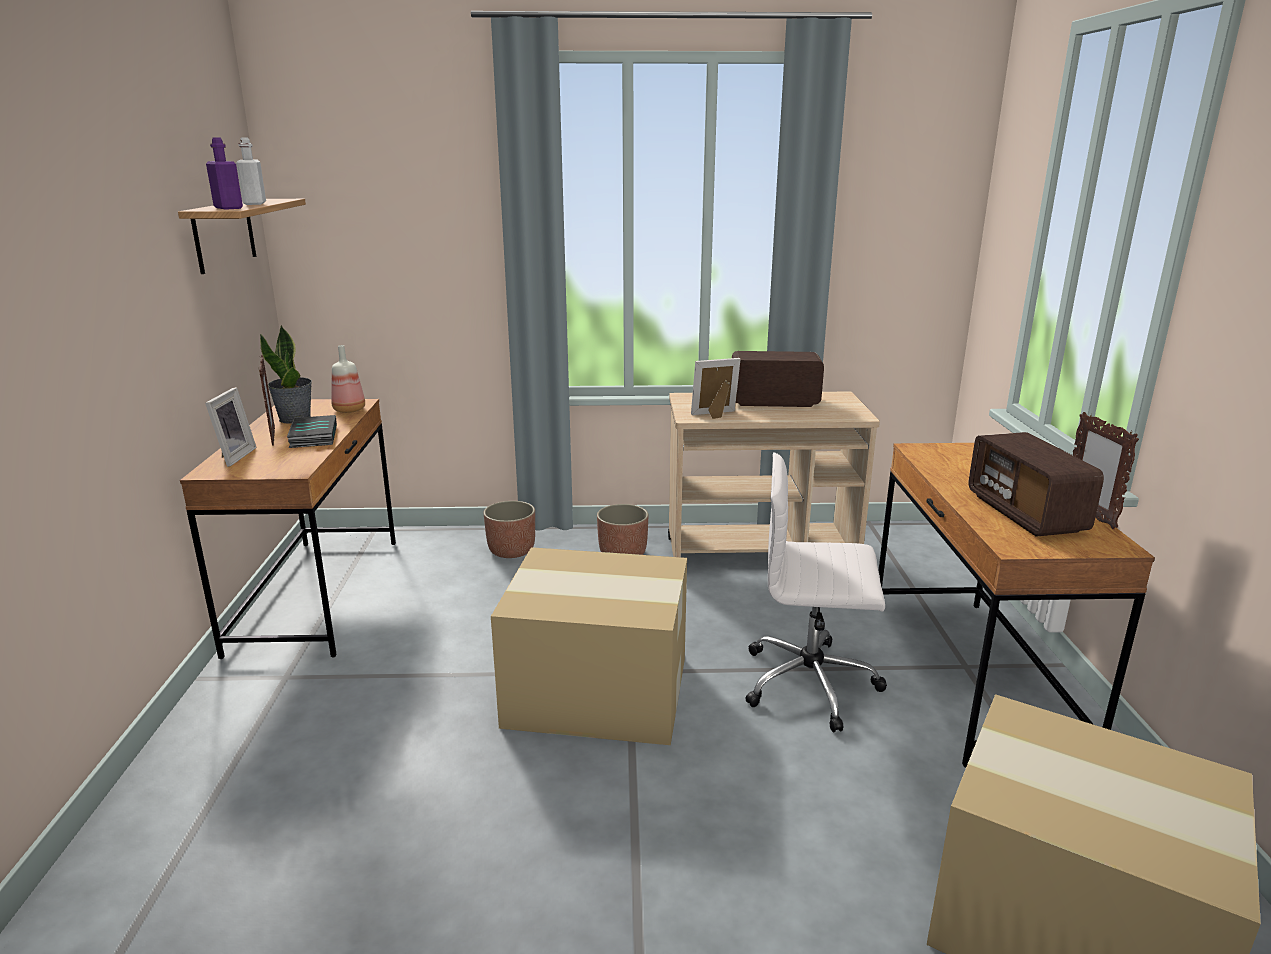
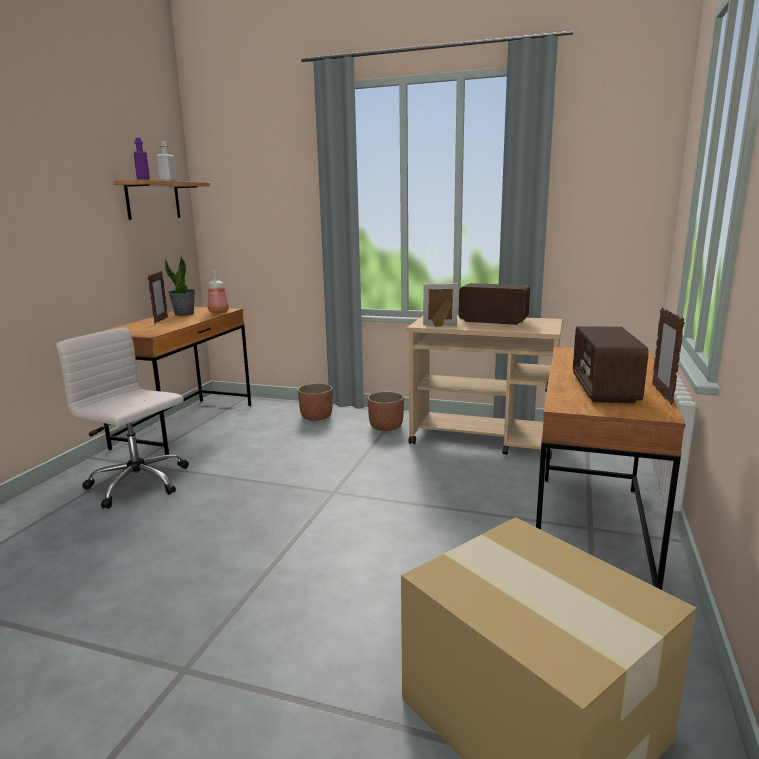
camera: 20 degrees right, 5 degrees down
(232, 457) = (128, 327): picture frame -> none
(312, 436) = (181, 321): book -> none
(595, 691) = (301, 499): cardboard box -> none
(812, 683) = (455, 519): white office chair -> white office chair (139, 484)

